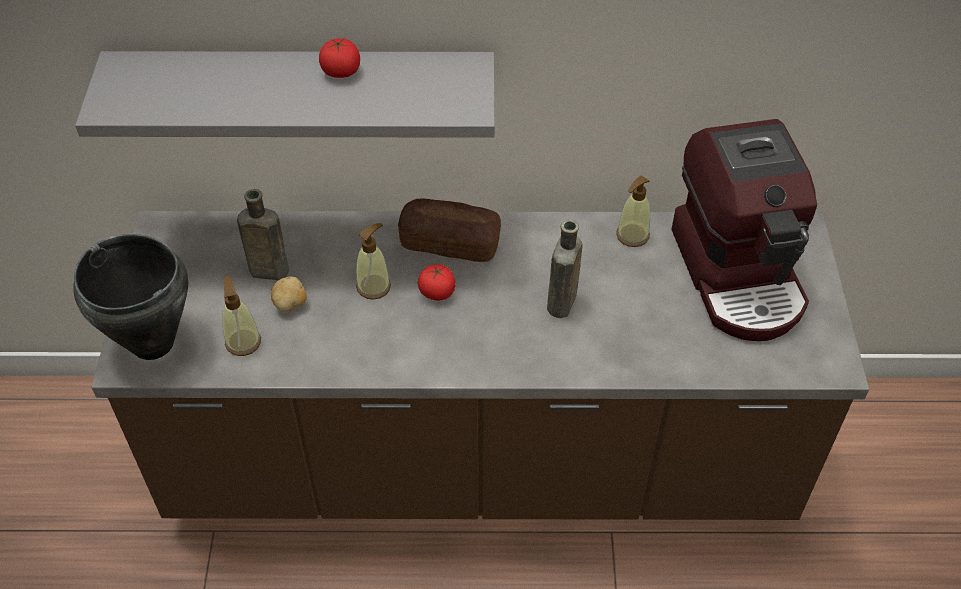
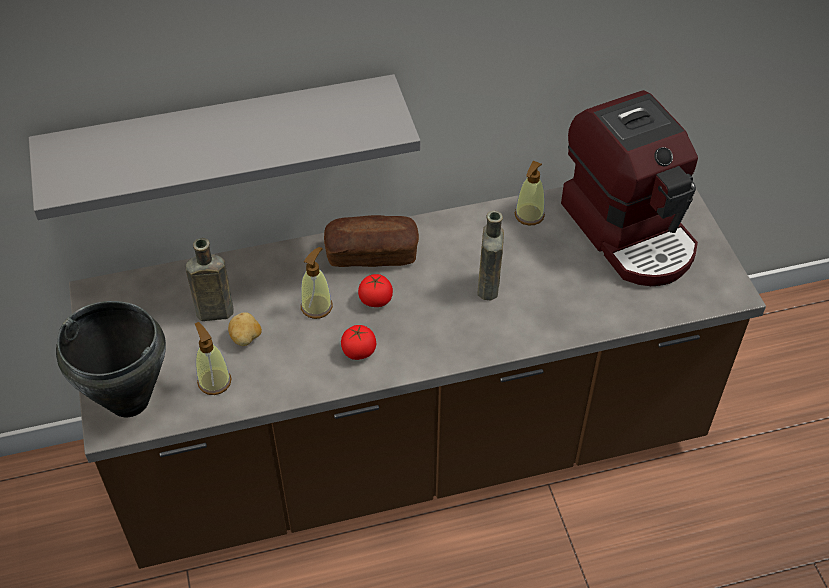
camera: 15 degrees left, 0 degrees up
(341, 72) = (264, 116): tomato -> tomato (359, 351)

